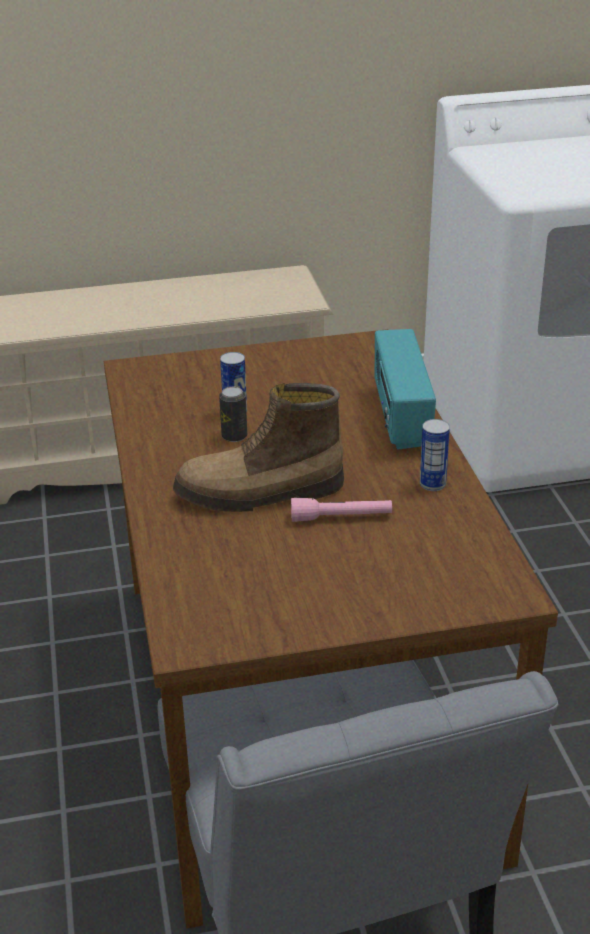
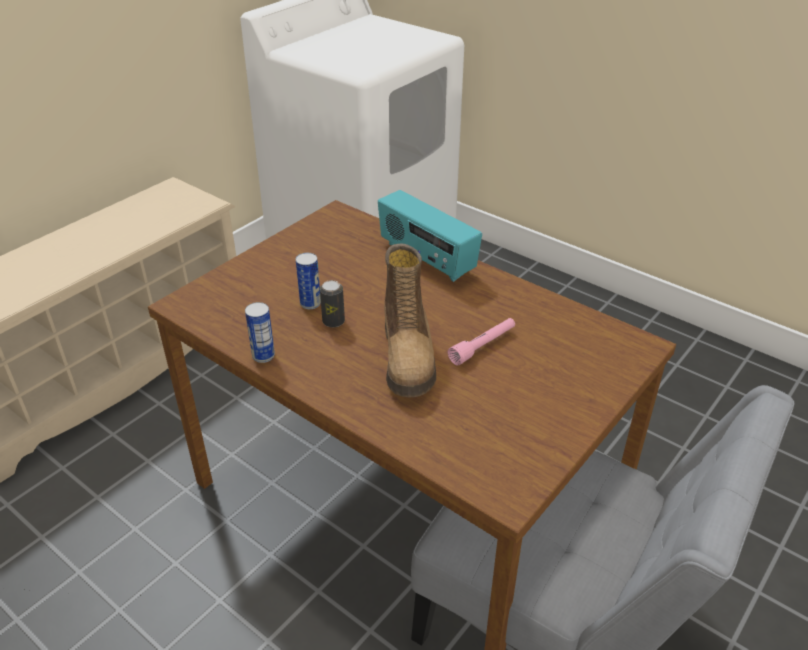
camera: 40 degrees left, 5 degrees up
(260, 494) = (409, 356): boot -> boot turned 45 degrees counterclockwise
(432, 484) = (505, 296): can -> can (263, 356)

